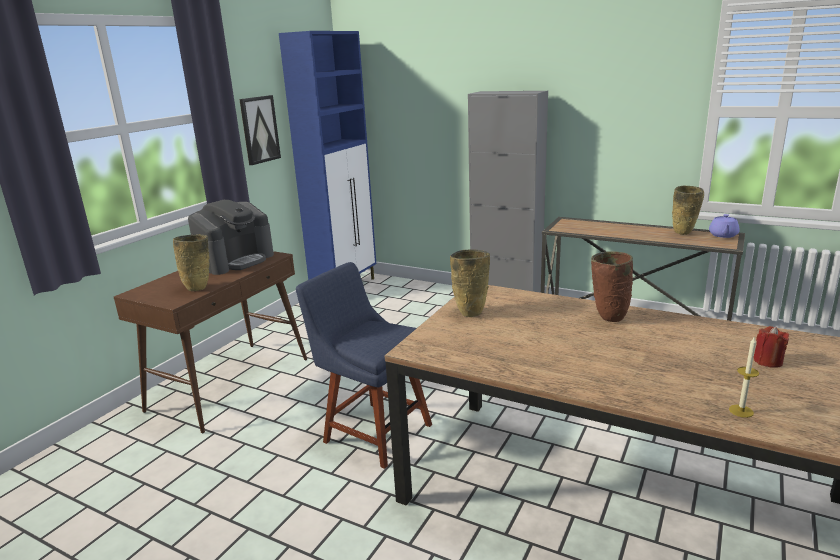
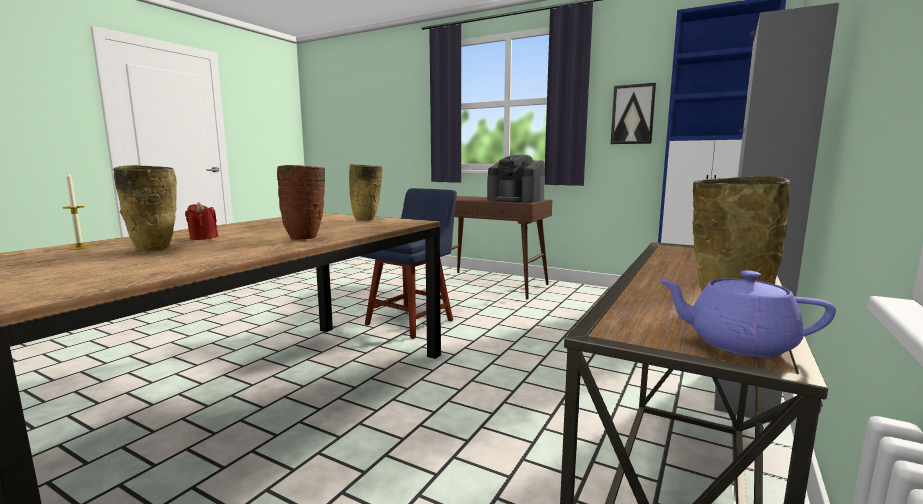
camera: 90 degrees right, 10 degrees down
(199, 288) = (462, 199): beige vase -> beige vase (154, 249)
(767, 361) = (111, 263): red candle -> red candle (203, 238)

